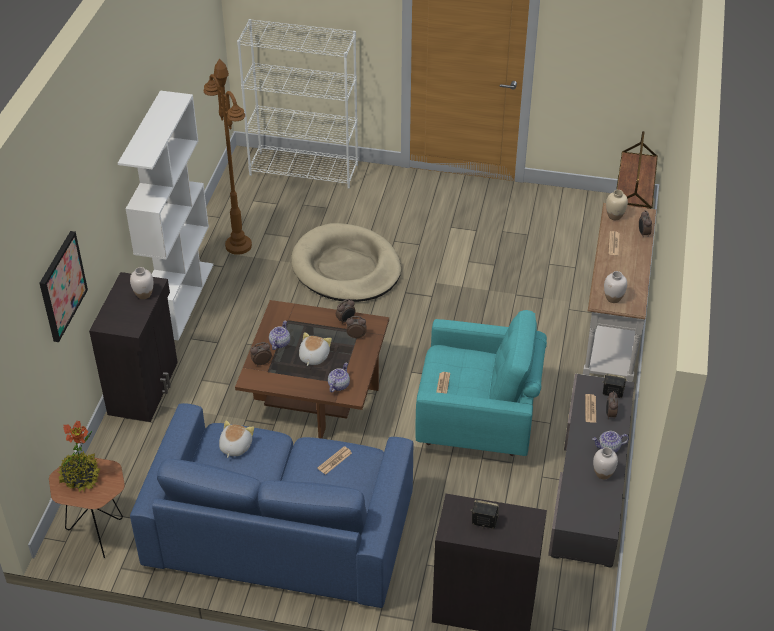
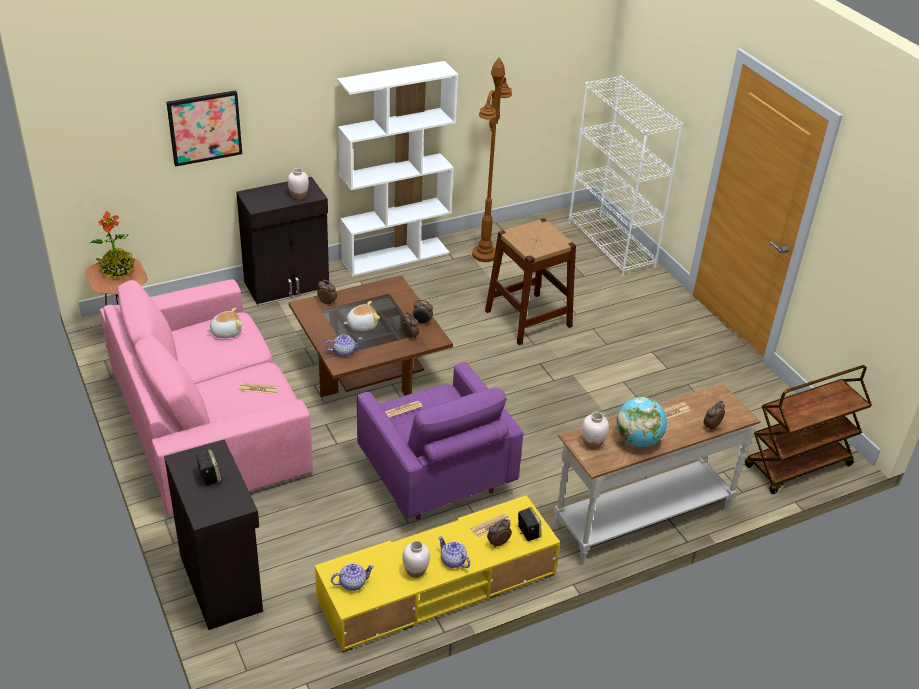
camera: 50 degrees right, 5 degrees down
(279, 343) = (359, 301): teapot -> teapot (353, 583)
(280, 528) = (209, 419): blue sofa -> pink sofa
(346, 268) = (528, 318): beige dog bed -> brown stool
(477, 421) = (435, 477): turquoise armchair -> purple armchair
(590, 480) = (437, 587): grey tv stand -> yellow tv stand
(614, 216) = (711, 397): beige vase -> none
(628, 275) = (638, 440): none -> globe

